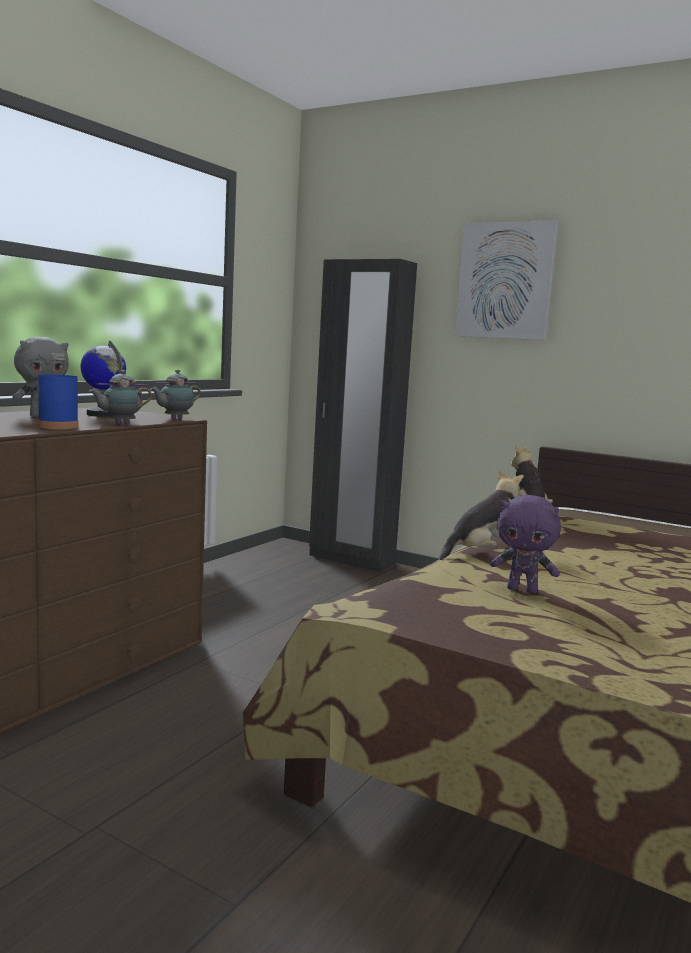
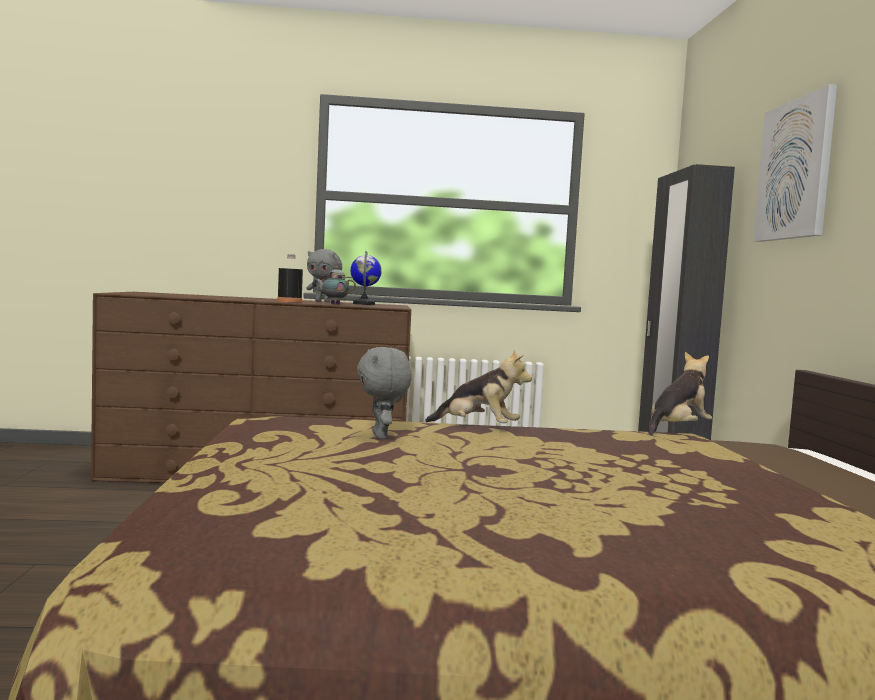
camera: 55 degrees right, 5 degrees down
(58, 426) = (289, 301): blue bottle -> black bottle
(174, 419) = (390, 307): teapot -> none
(522, 590) = (382, 436): purple plush toy -> grey plush toy

